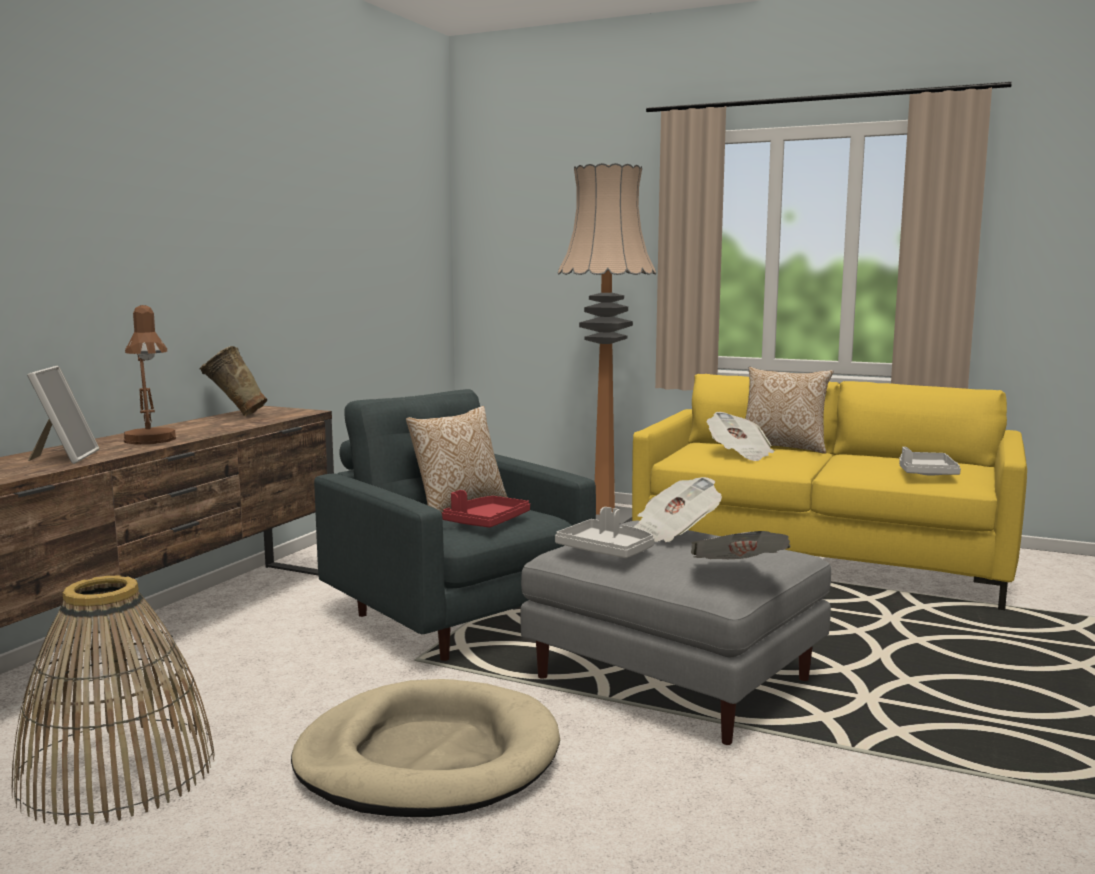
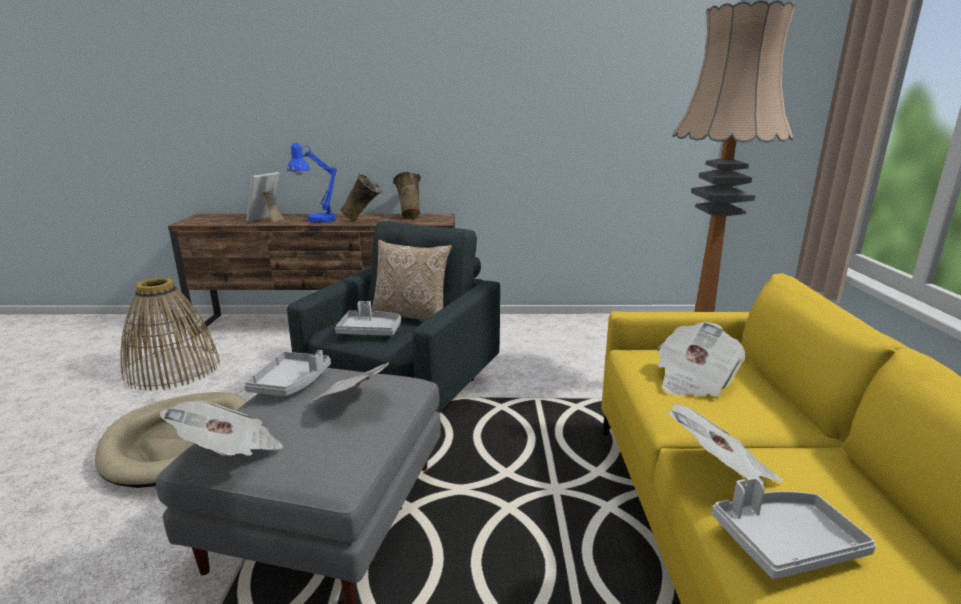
camera: 65 degrees right, 10 degrees up
(64, 457) = (267, 219): picture frame -> picture frame turned 150 degrees clockwise
(151, 441) = (317, 221): brown table lamp -> blue table lamp
(210, 428) = (363, 220): none -> beige vase
(486, 522) = (370, 331): red tray -> grey tray
(784, 447) = (789, 402): pillow -> none
(855, 469) = (719, 469): none -> newspaper

